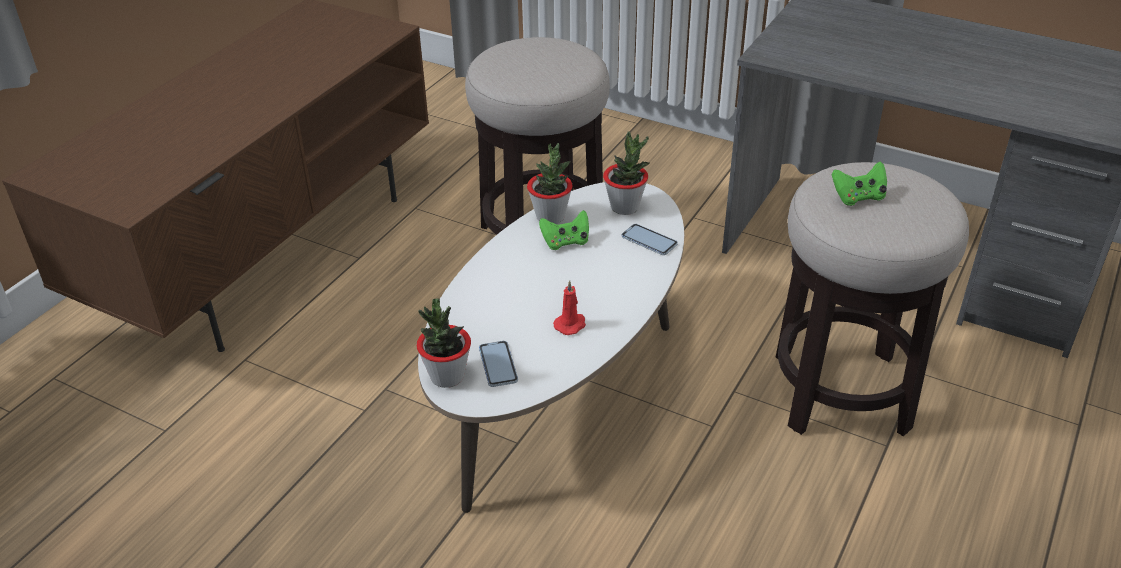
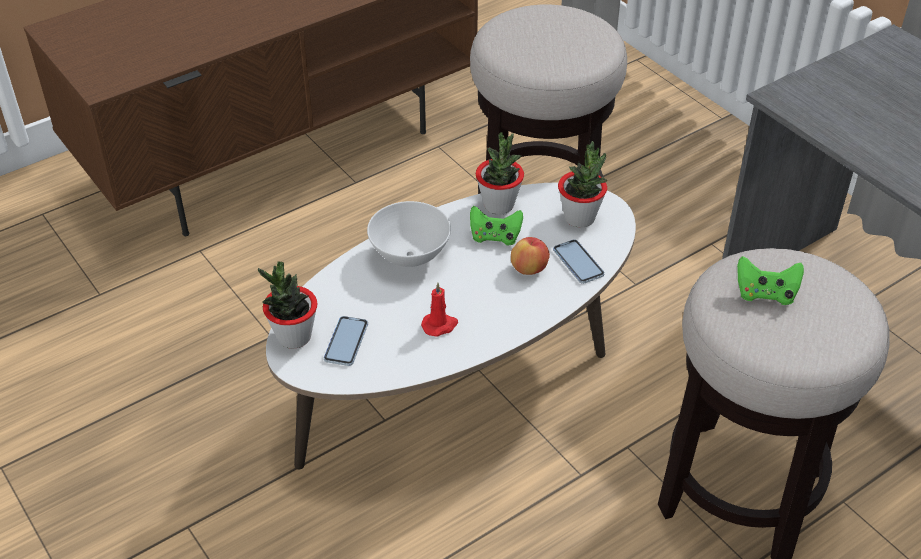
camera: 25 degrees right, 5 degrees up
(504, 280) = (410, 257): none -> white bowl
(612, 257) = (529, 269): none -> apple

